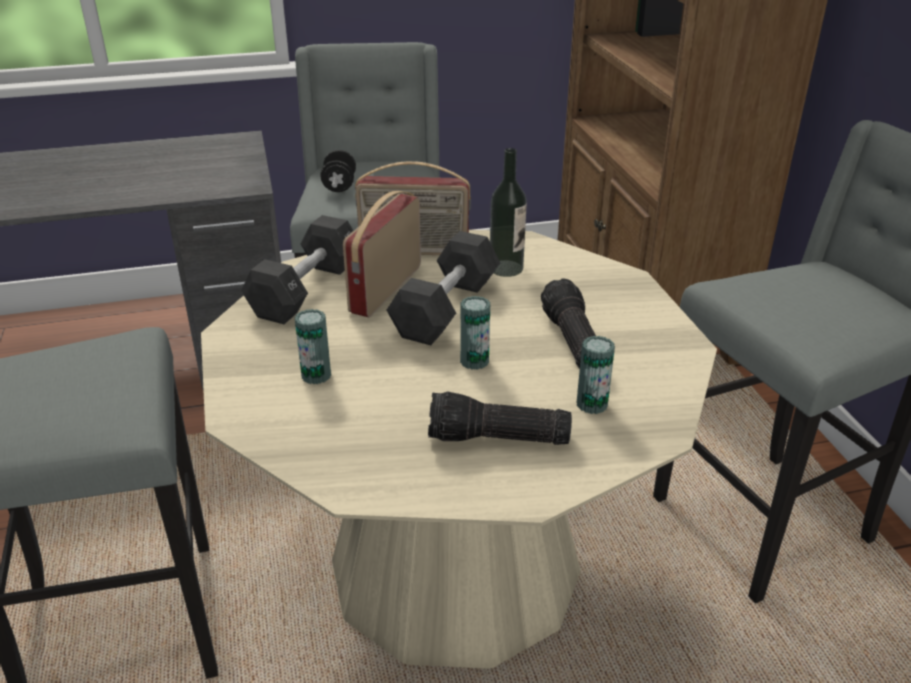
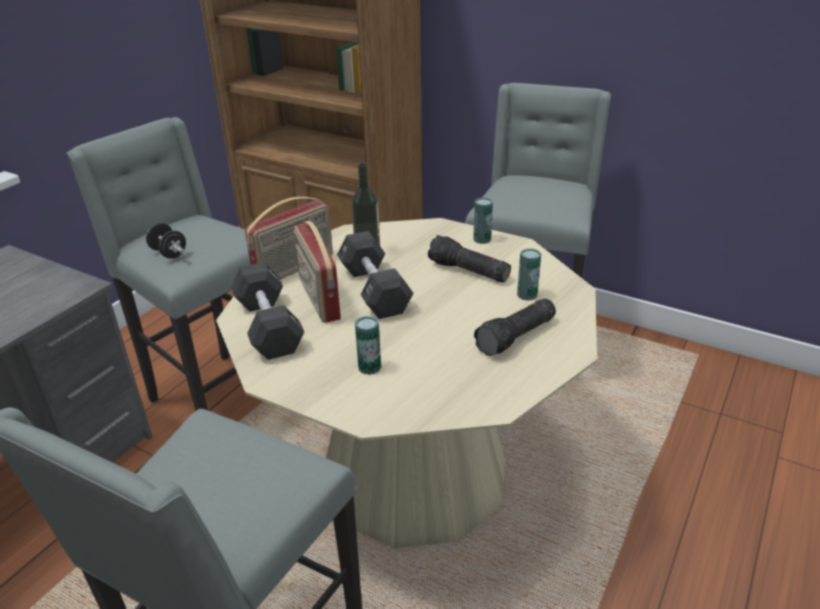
camera: 45 degrees left, 0 degrees up
(474, 361) = (439, 308): can -> can (482, 239)

